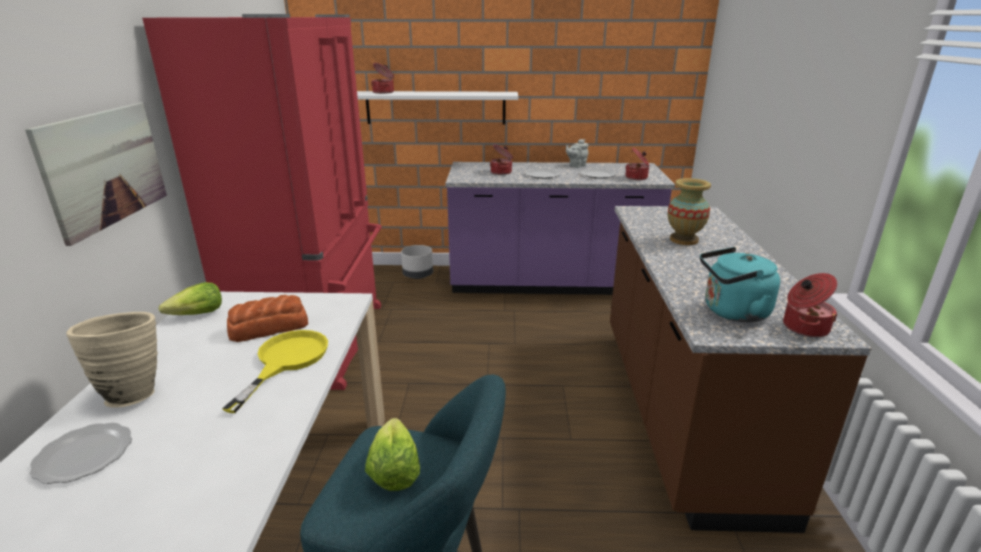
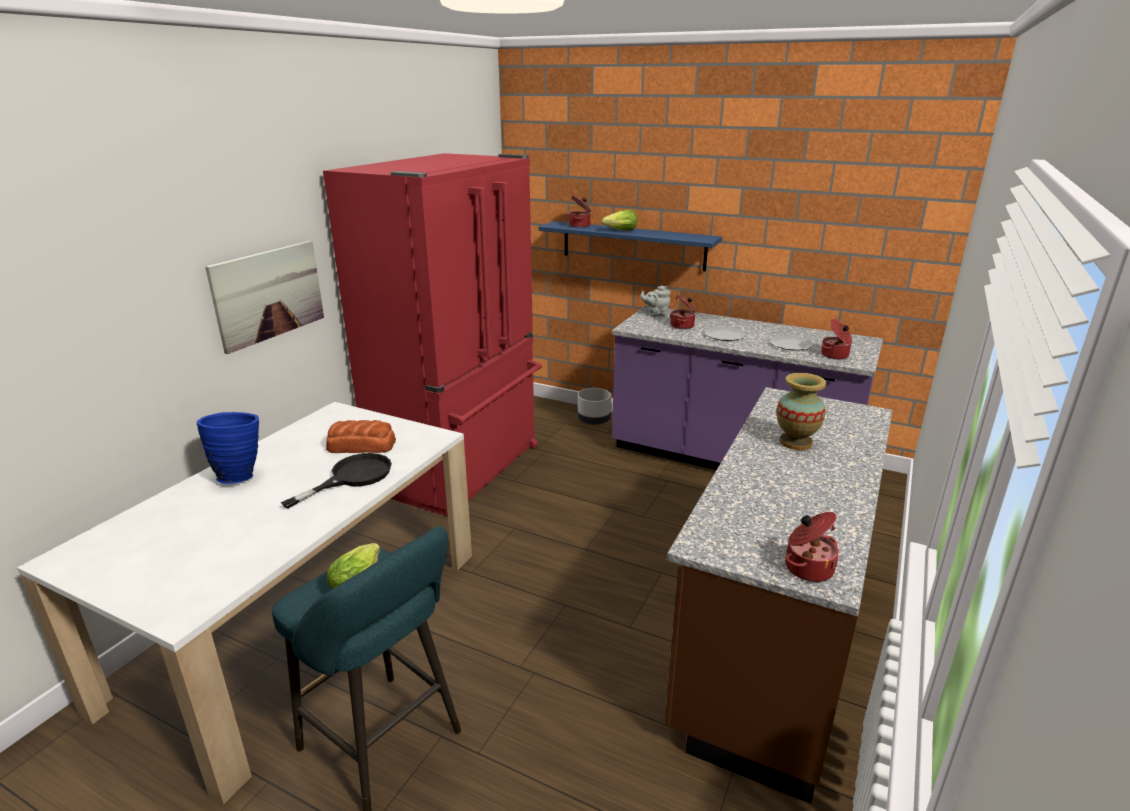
camera: 25 degrees right, 0 degrees up
(83, 454) = (185, 510): plate -> none
(134, 393) = (240, 475): beige vase -> blue vase
(197, 314) = (321, 423): lettuce -> lettuce (621, 231)
(286, 361) = (352, 477): yellow frying pan -> black frying pan
(435, 107) = (633, 245): white shelf -> blue shelf
(576, 165) = (778, 329): grey teapot -> grey teapot (656, 314)
(732, 312) = (747, 532): turquoise kettle -> none

